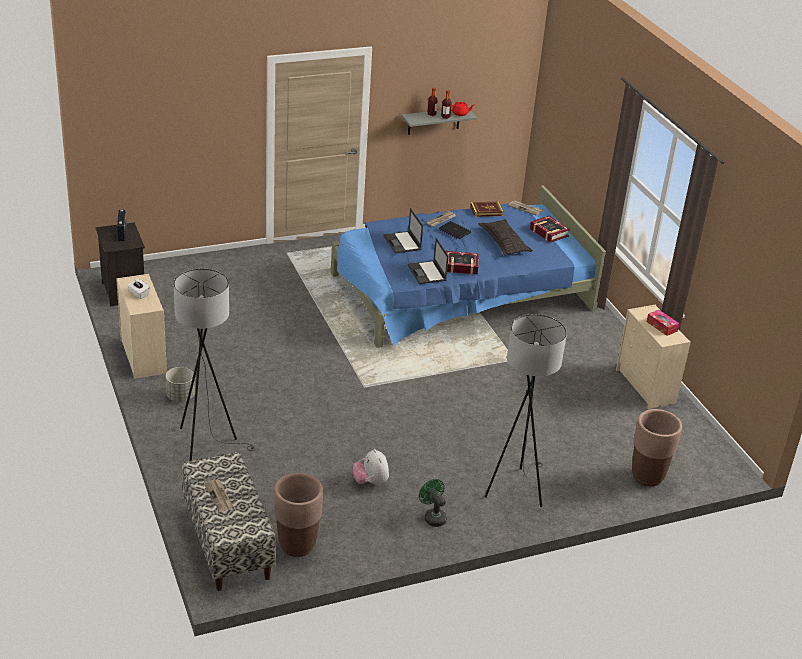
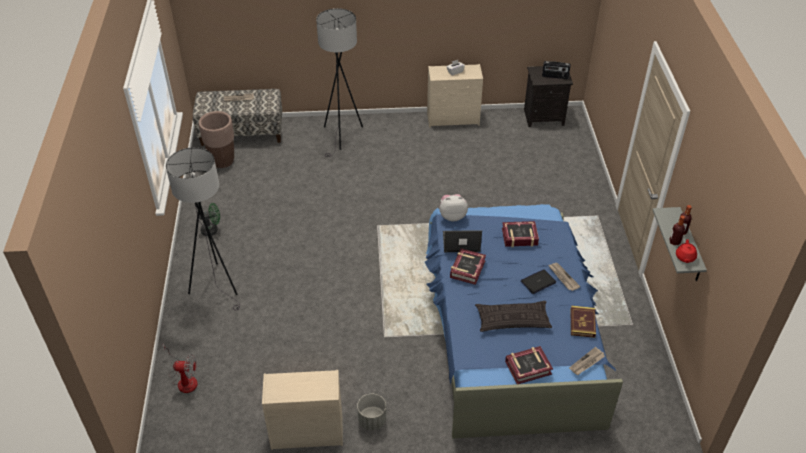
camera: 110 degrees right, 10 degrees up
(180, 396) = (399, 131): grey planter -> grey planter (372, 420)
(370, 482) = (264, 206): plush toy -> plush toy (452, 216)
(402, 243) = (519, 237): laptop -> book
(647, 476) = (184, 379): brown planter -> fan
(661, 326) = (297, 388): tissue box -> none

